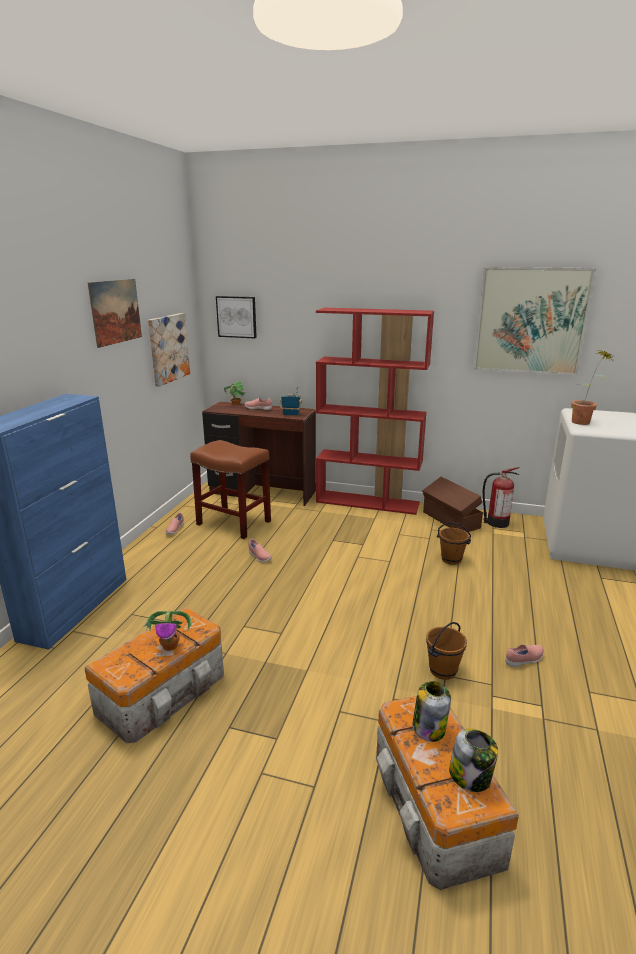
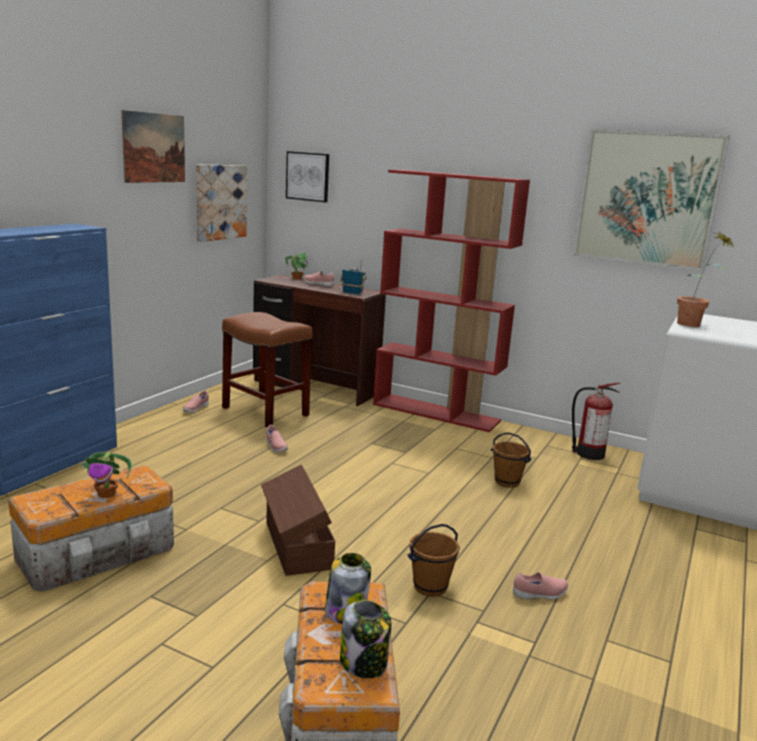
camera: 10 degrees right, 5 degrees down
(450, 520) = (530, 443): brown storage box -> brown storage box (296, 545)

